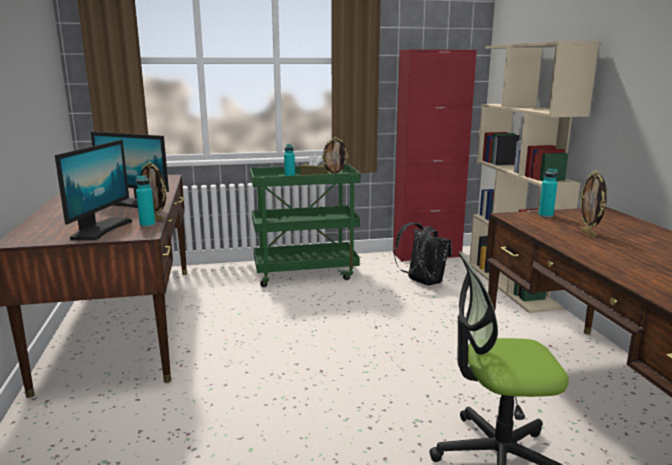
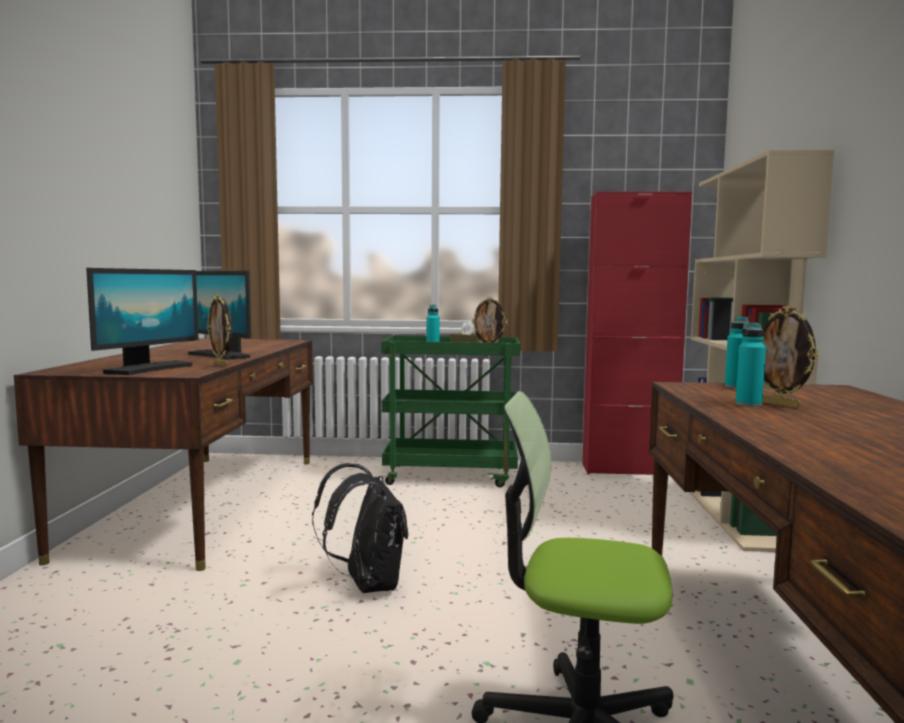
camera: 15 degrees right, 10 degrees down
(147, 225) = (203, 368): turquoise bottle -> turquoise bottle (748, 404)
(422, 282) = (602, 499): black backpack -> black backpack (367, 585)
(588, 233) = (781, 404): picture frame -> picture frame turned 45 degrees counterclockwise

